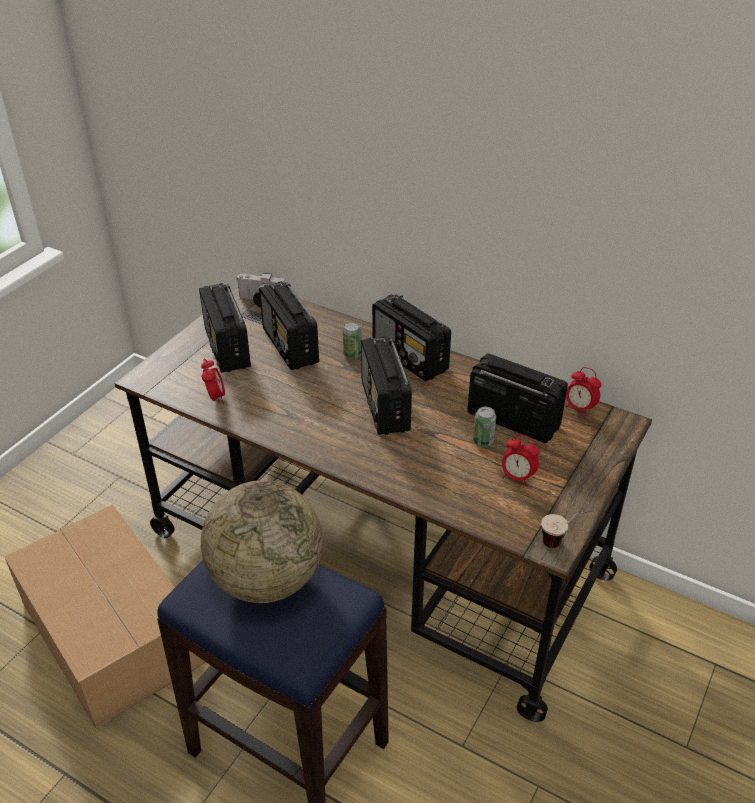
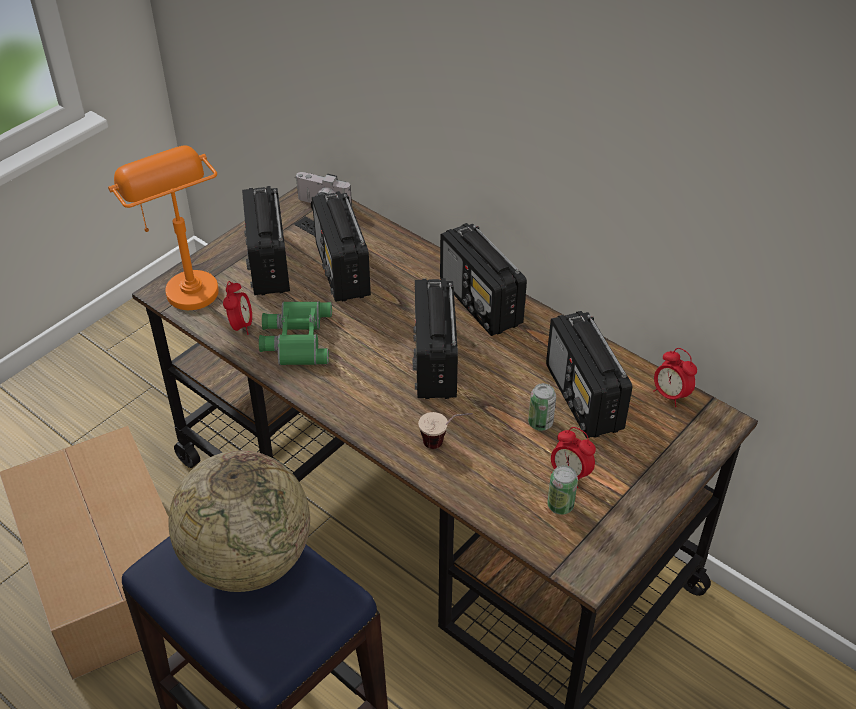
camera: 10 degrees right, 5 degrees up
(157, 370) = (183, 283): none -> orange table lamp
(264, 401) = (295, 338): none -> green binoculars
(352, 354) = (413, 290): can -> can (560, 505)
(512, 419) = (584, 398): radio -> radio turned 150 degrees counterclockwise
(562, 541) = (601, 564): cup -> cup (444, 443)

